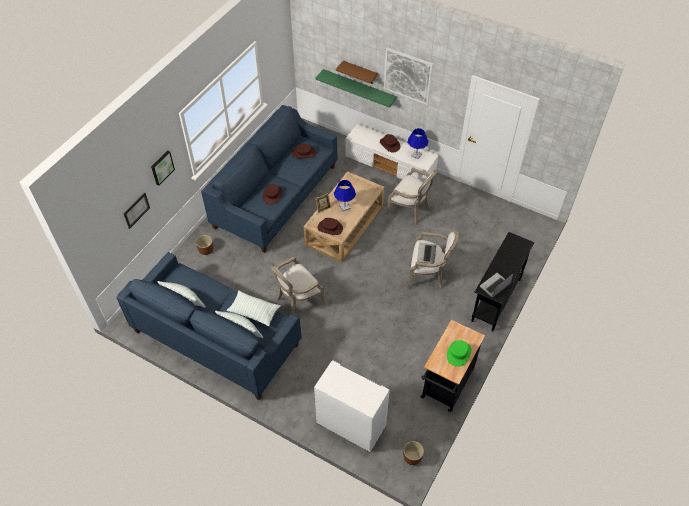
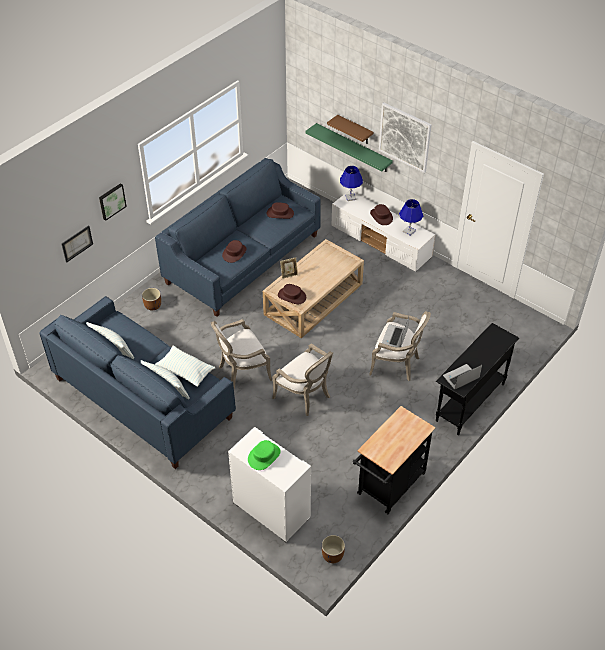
camera: 10 degrees right, 5 degrees down
(344, 207) = (313, 276): blue table lamp -> blue table lamp (350, 197)
(410, 210) = (393, 292): armchair -> armchair (305, 396)
(458, 353) = (400, 442): green hat -> green hat (264, 456)

